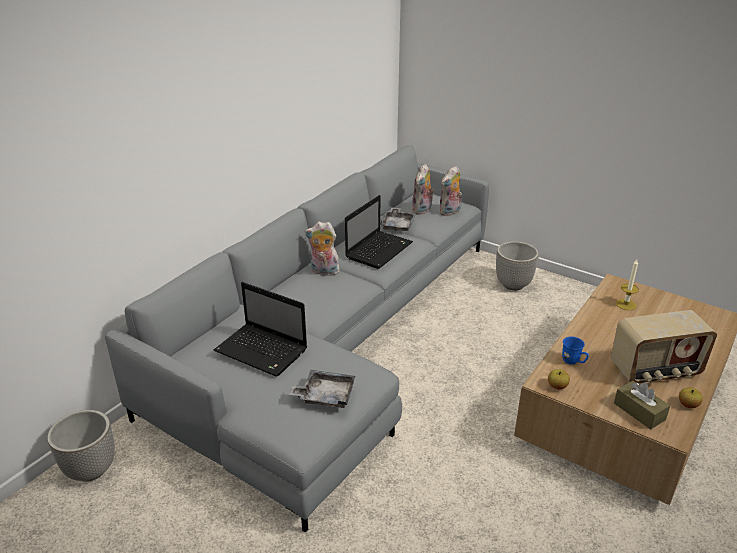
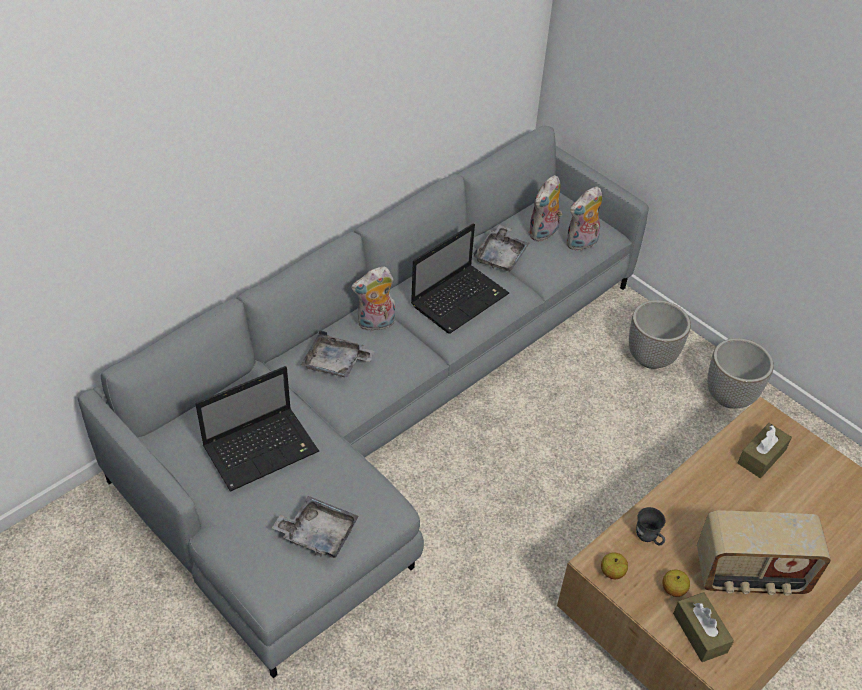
camera: 10 degrees right, 15 degrees up
(91, 469) = (53, 540): planter -> planter (729, 396)
(263, 351) = (263, 448): laptop -> laptop turned 75 degrees counterclockwise
(302, 296) = (336, 363): none -> grey tray
(323, 272) = (376, 324): plush toy -> plush toy turned 45 degrees counterclockwise
(573, 362) = (649, 538): blue mug -> grey mug
(626, 304) = (761, 456): candle -> brown tissue box
(688, 405) = (767, 636): apple -> apple (673, 589)

